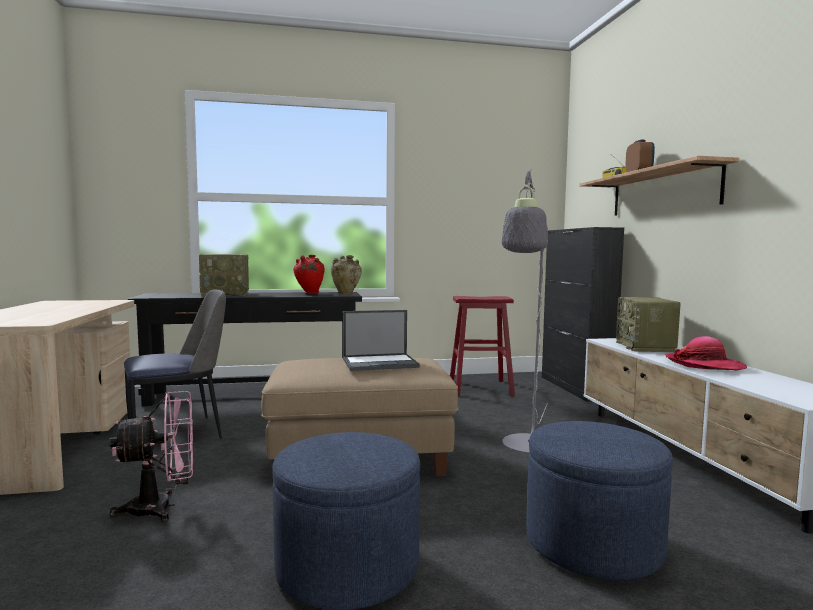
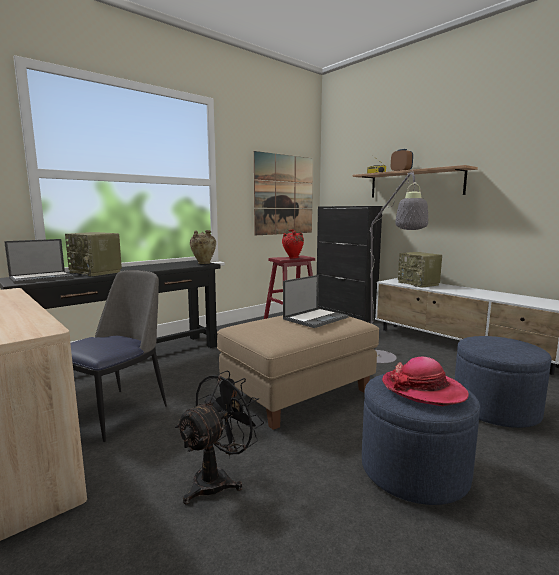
camera: 30 degrees left, 5 degrees up
(162, 507) = (218, 479): pink fan -> black fan
(173, 295) = (42, 278): none -> laptop
(226, 294) = (96, 272): radio -> radio turned 75 degrees clockwise
(309, 294) = (169, 265): red vase -> red vase (292, 258)
(499, 215) = (284, 195): none -> picture
(704, 365) = (470, 292): hat -> hat (423, 389)

